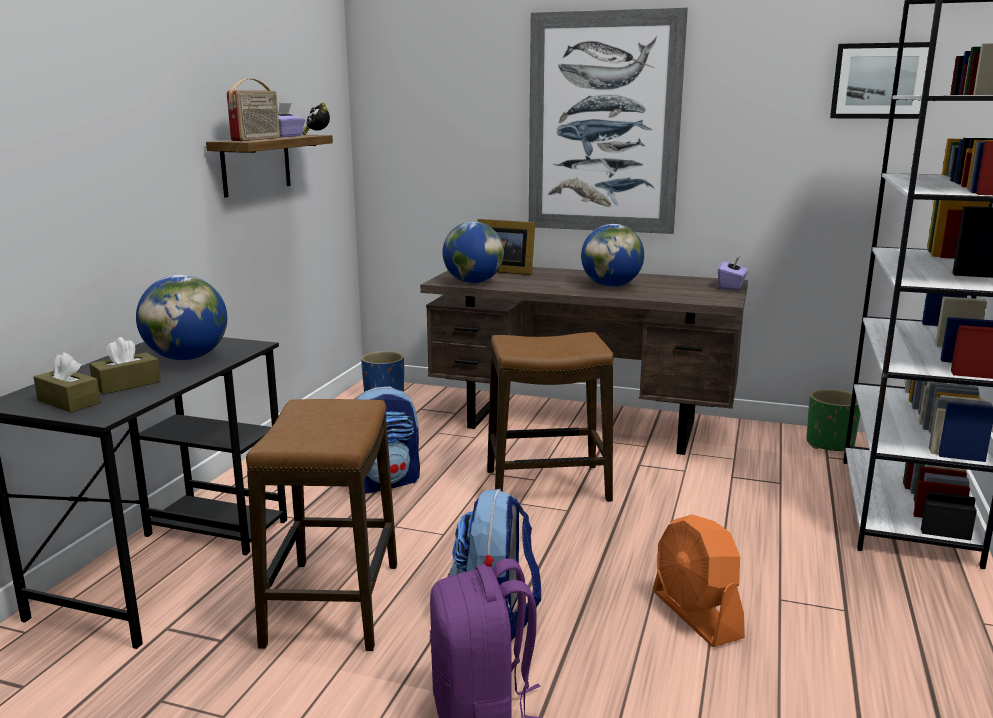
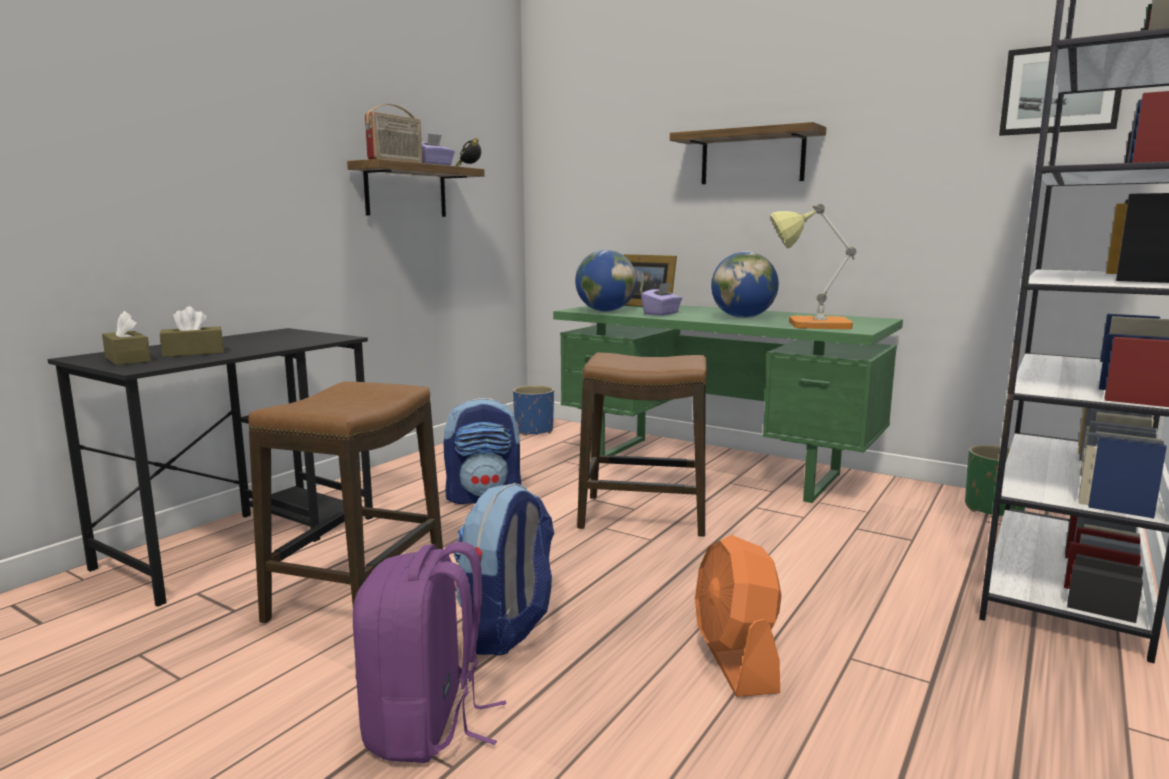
camera: 15 degrees right, 5 degrees down
(187, 358) = (272, 341): globe -> none
(583, 424) = (716, 467): brown desk -> green desk
(603, 124) = (752, 157): picture -> shelf
(679, 294) = (810, 325): none -> table lamp
(731, 287) = (877, 322): purple tissue box -> purple tissue box (661, 314)

